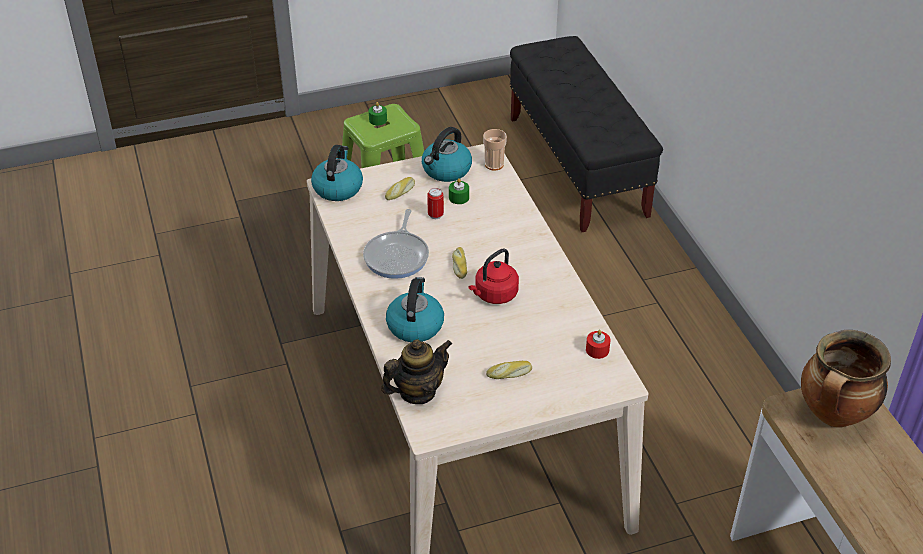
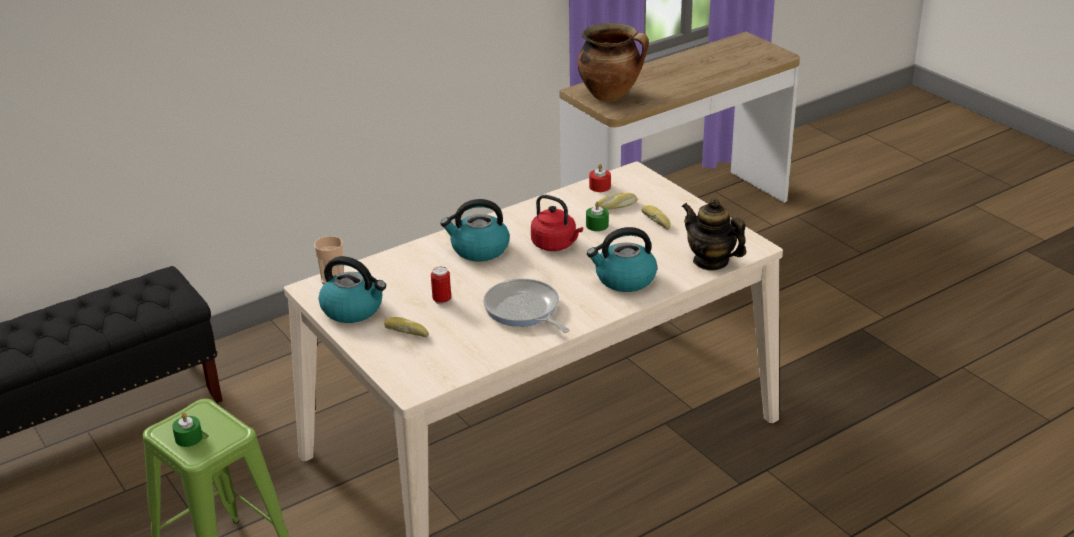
camera: 105 degrees left, 10 degrees down
(337, 188) = (414, 380): kettle -> kettle (479, 249)
(397, 256) = (524, 310): frying pan -> frying pan turned 120 degrees counterclockwise
(459, 197) = (404, 291): green candle -> green candle (597, 225)
(459, 265) = (521, 271): bread -> bread (617, 206)

